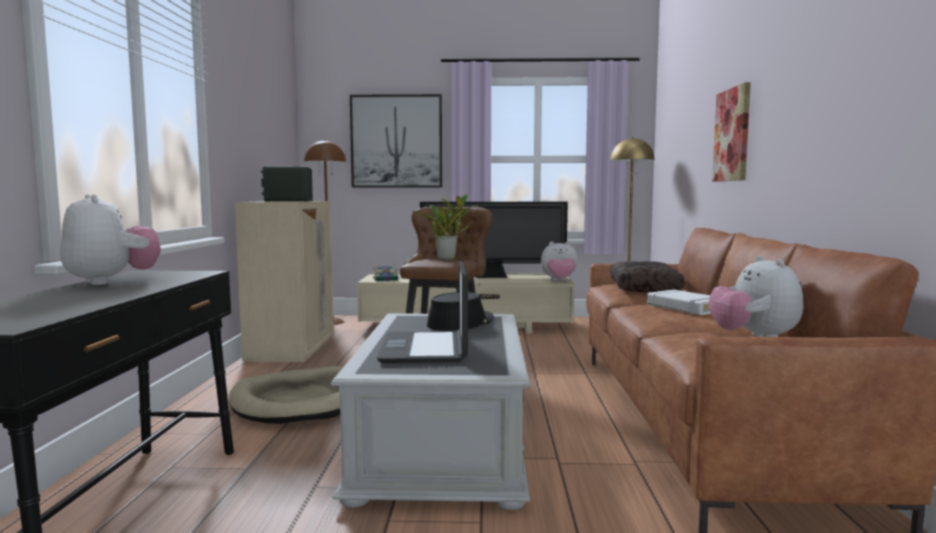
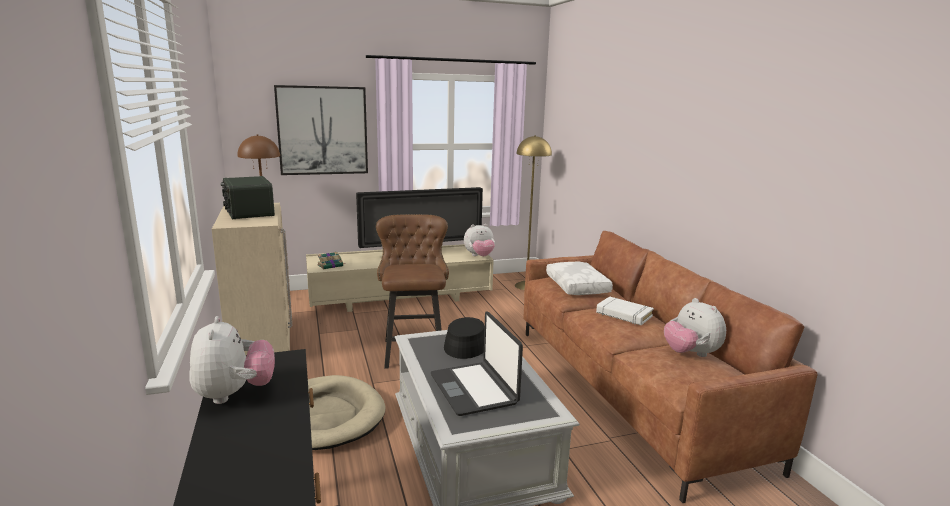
camera: 20 degrees left, 10 degrees up
(111, 282) = (234, 394): plush toy -> plush toy turned 45 degrees clockwise
(448, 259) = (416, 265): potted plant -> none
(645, 288) = (578, 286): brown pillow -> white pillow
(732, 135) = (635, 164): picture -> none

